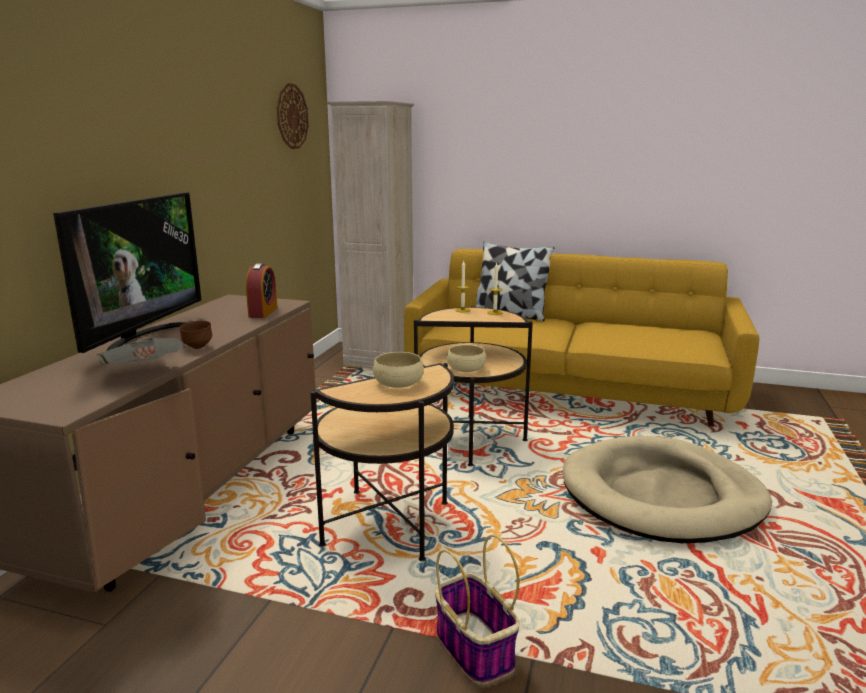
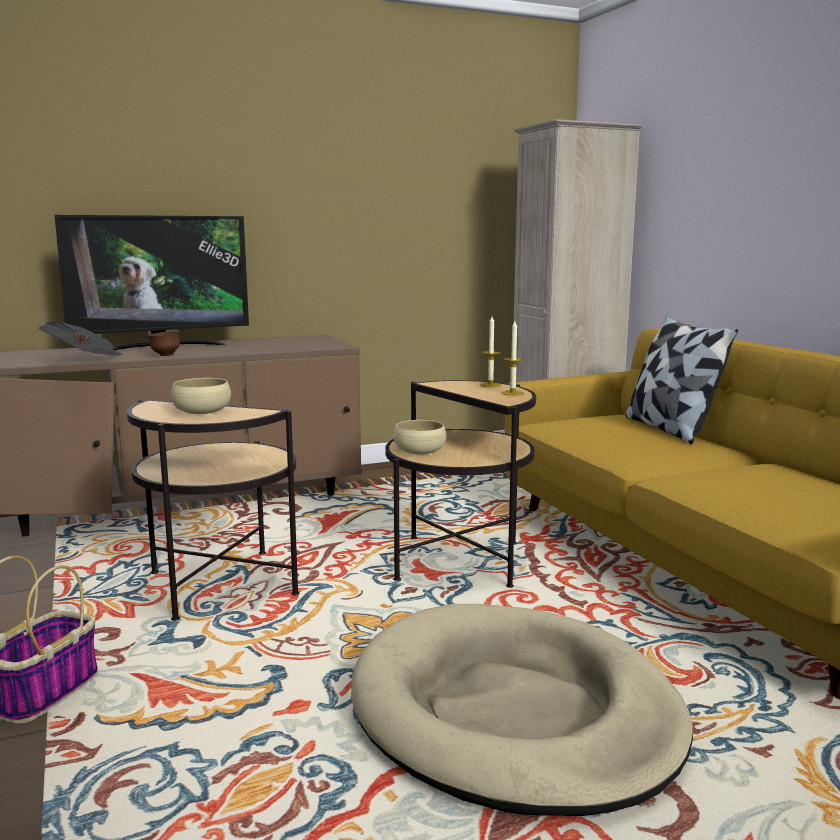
camera: 50 degrees right, 5 degrees down
(263, 312) = (292, 347): alarm clock -> none
(292, 116) = (488, 151): wall clock -> none

